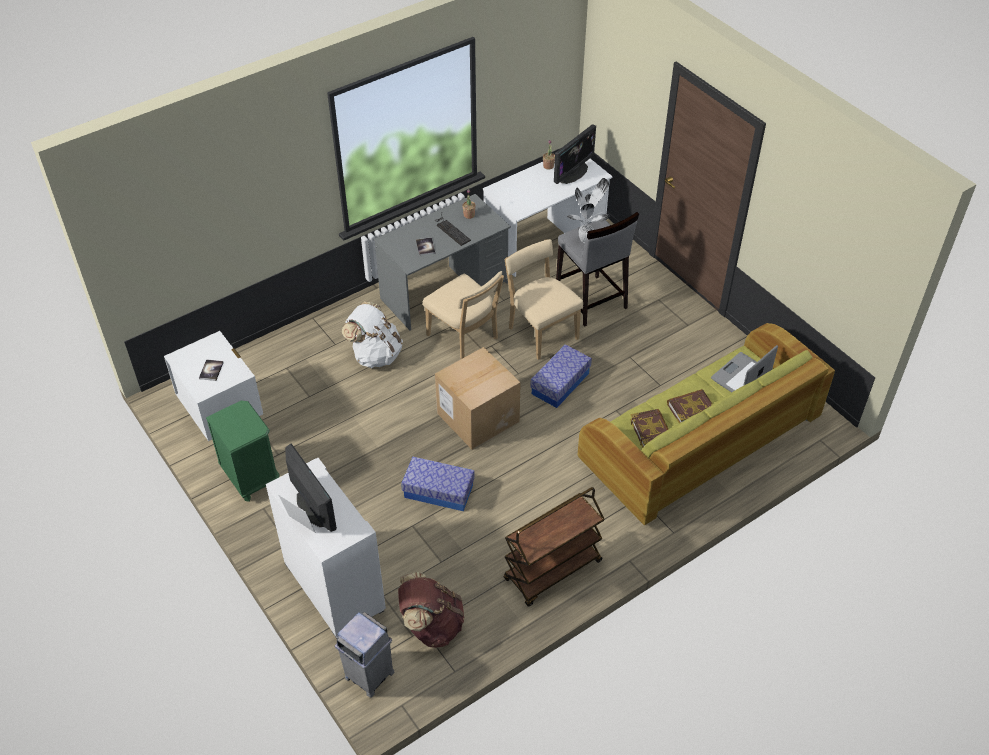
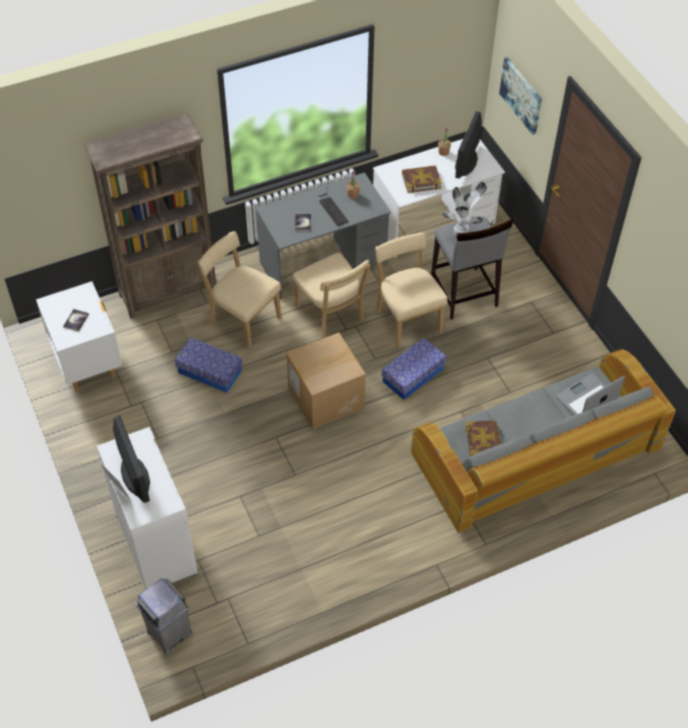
camera: 10 degrees right, 5 degrees up
(251, 478) = (101, 425): green nightstand -> none
(293, 339) = (168, 291): none -> brown bookcase
(375, 354) = (243, 319): white backpack -> beige chair
(431, 625) = (236, 596): brown backpack -> none
(438, 491) = (272, 466): storage box -> storage box (209, 372)
(552, 571) = (361, 563): brown cart -> none
(573, 173) = (466, 162): monitor -> monitor turned 150 degrees clockwise
(621, 96) = (521, 95): none -> picture
(690, 409) = (527, 425): book -> book (421, 181)
(700, 441) = (535, 456): green sofa -> grey sofa

